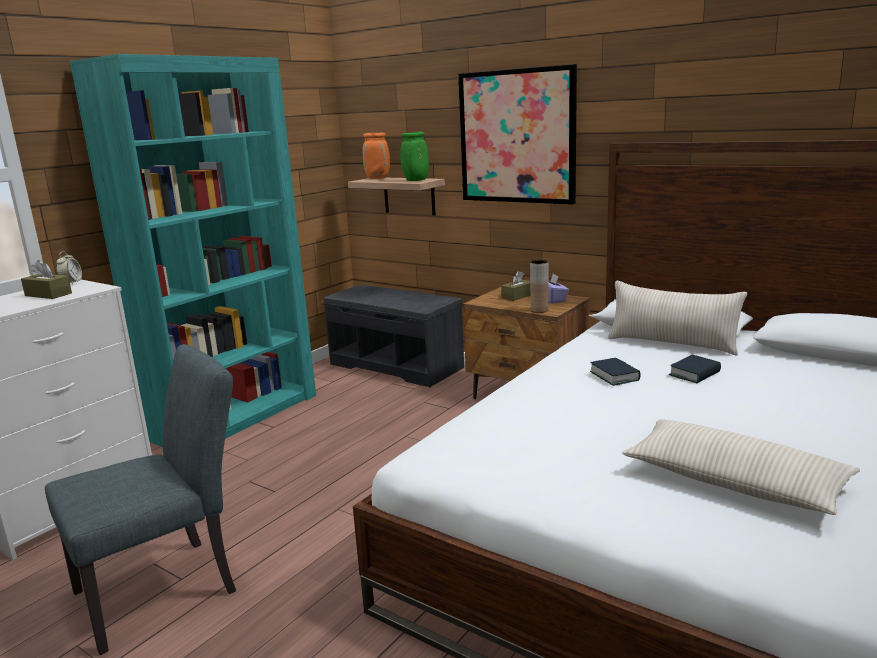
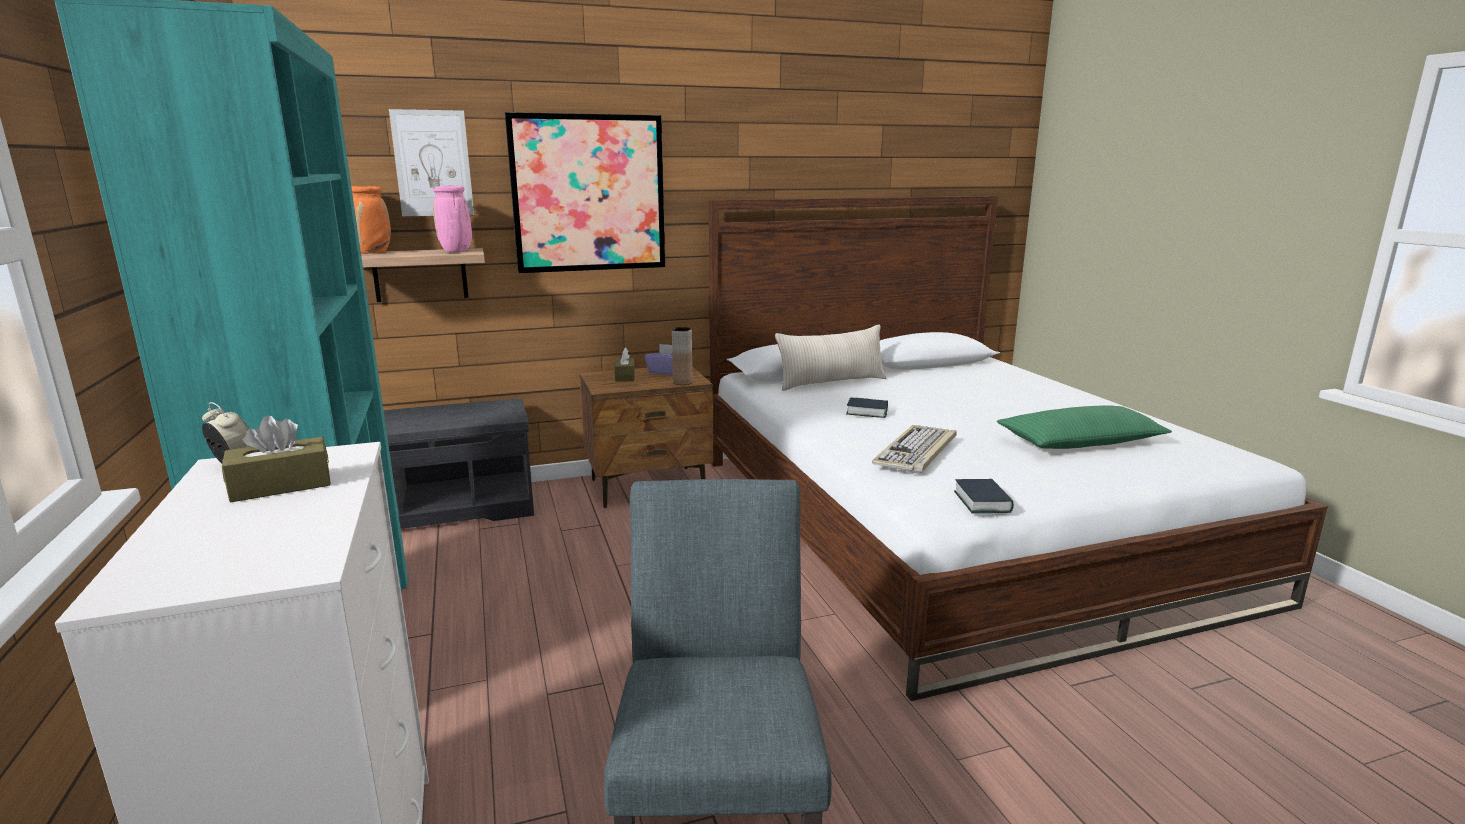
camera: 55 degrees left, 0 degrees up
(415, 180) = (456, 251): green vase -> pink vase
(418, 115) = (432, 163): none -> picture
(535, 418) = (916, 452): none -> keyboard
(694, 374) = (899, 396): book -> book (982, 502)
(734, 481) = (1080, 443): beige pillow -> green pillow

